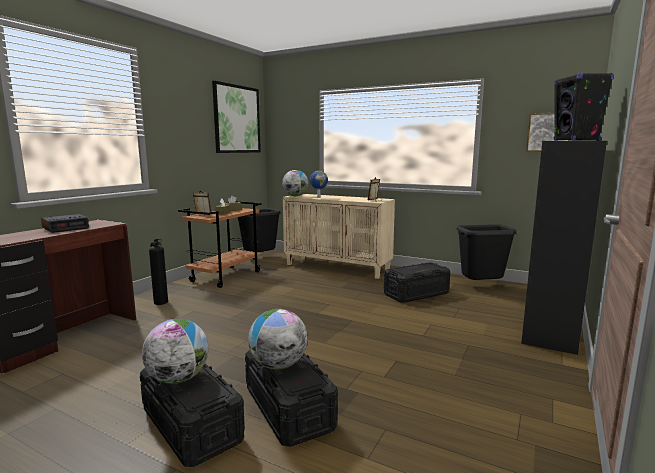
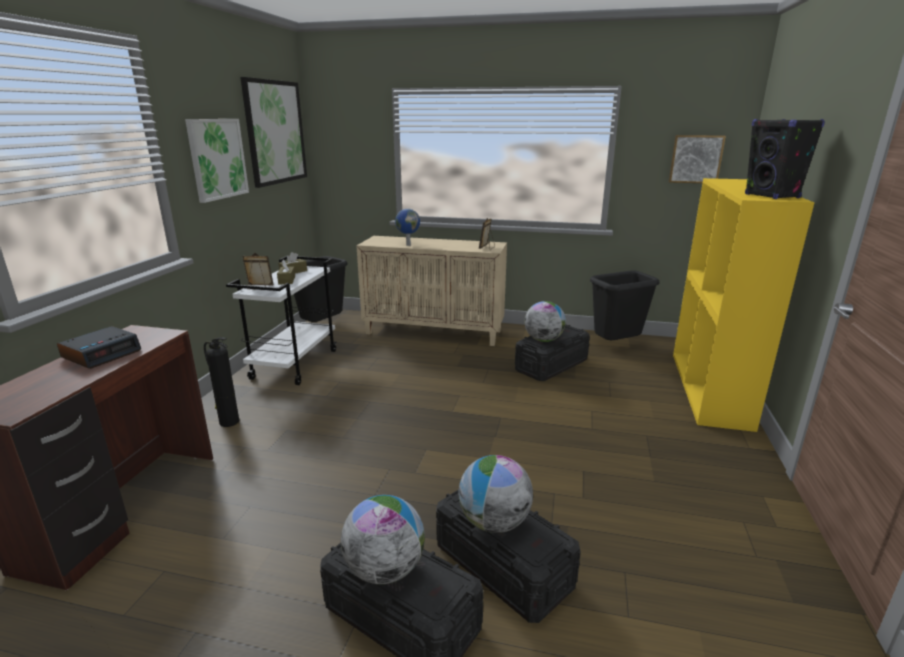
camera: 15 degrees left, 10 degrees up
(187, 129) = (217, 159): none -> picture
(226, 276) = (295, 364): brown cart -> white cart
(295, 196) = (373, 243): globe -> globe (543, 340)
(551, 322) = (710, 389): black bookcase -> yellow bookcase

